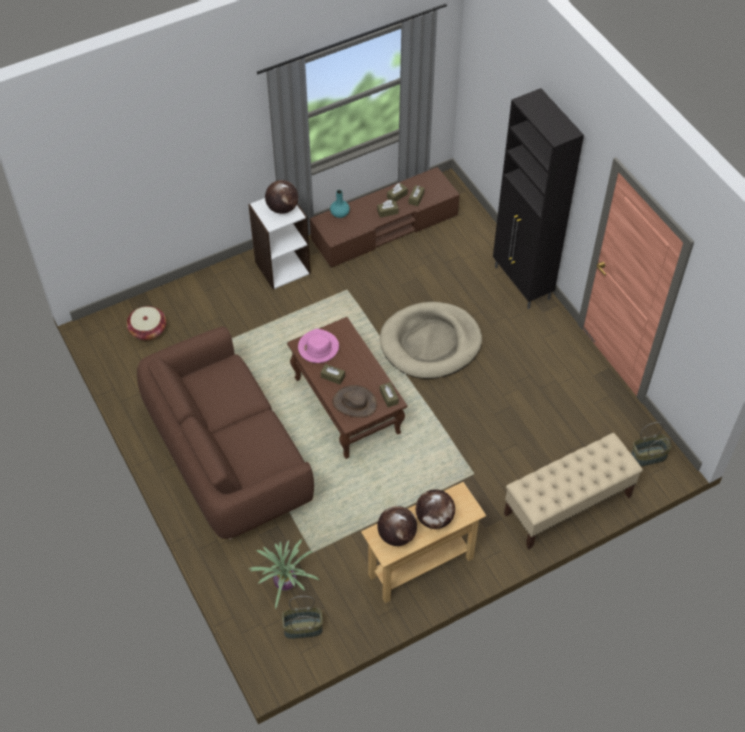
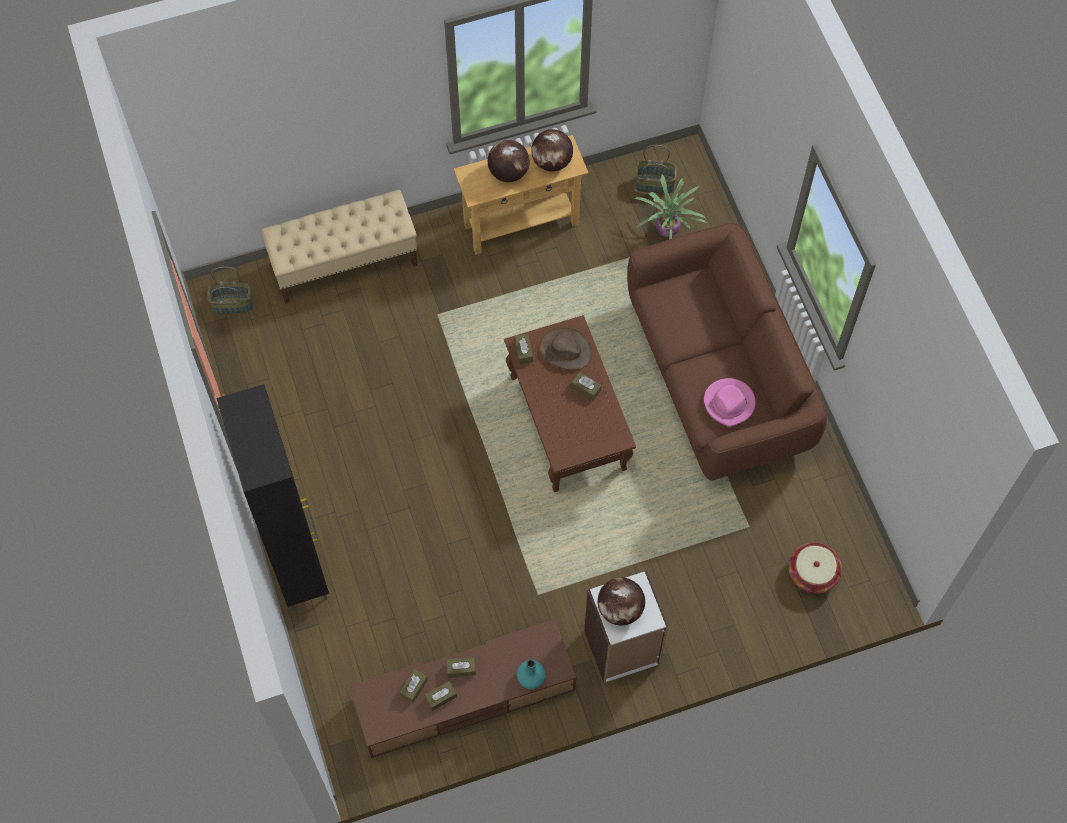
camera: 170 degrees left, 10 degrees up
(318, 348) = (598, 431): pink hat -> pink hat (729, 403)
(430, 343) = (445, 493): beige dog bed -> none

